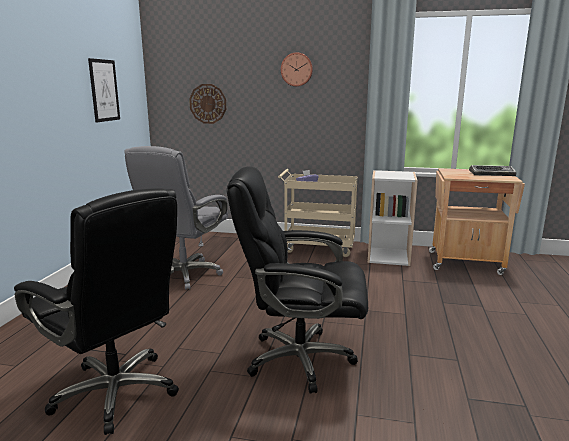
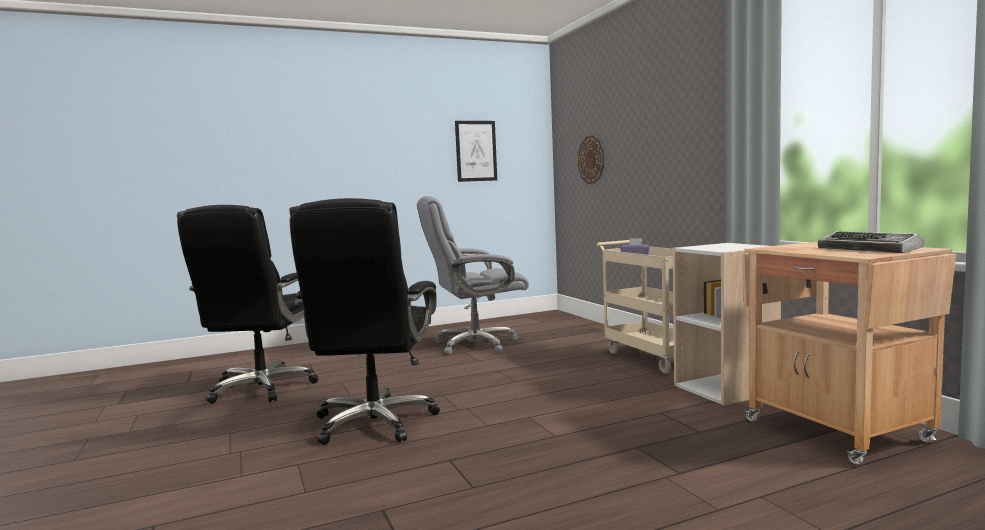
camera: 55 degrees right, 10 degrees down
(297, 69) = (663, 102): wall clock -> none
(302, 359) = (375, 421): black office chair -> black office chair turned 150 degrees counterclockwise

